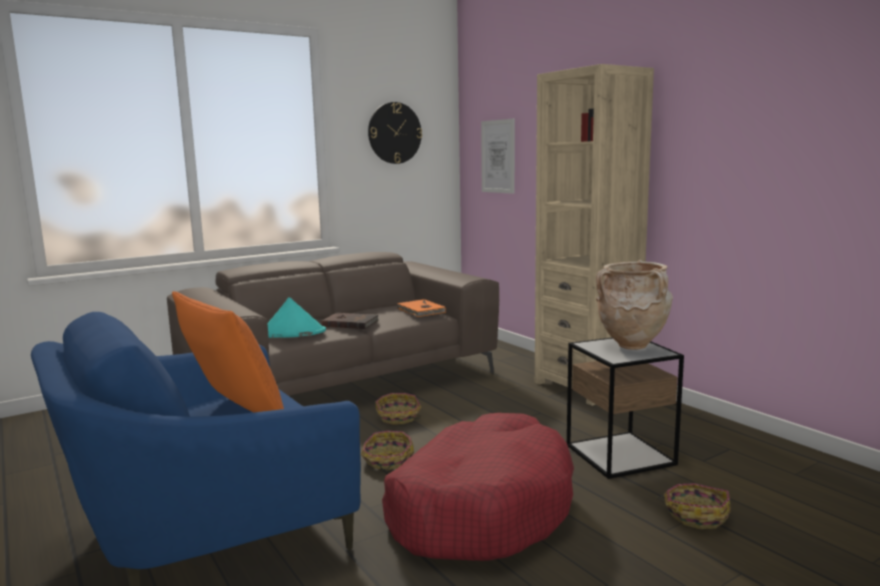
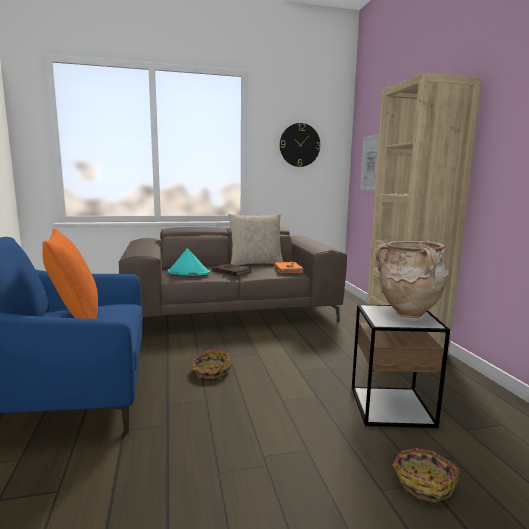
camera: 20 degrees right, 0 degrees up
(367, 308) = (255, 264): none -> beige pillow
(398, 417) = (245, 342): basket -> none
(480, 508) = (242, 425): red dog bed -> none

